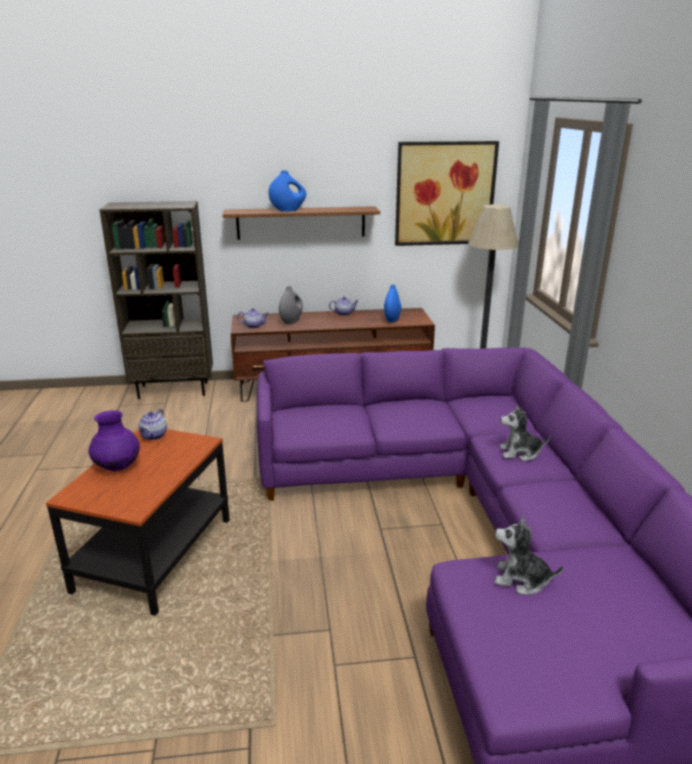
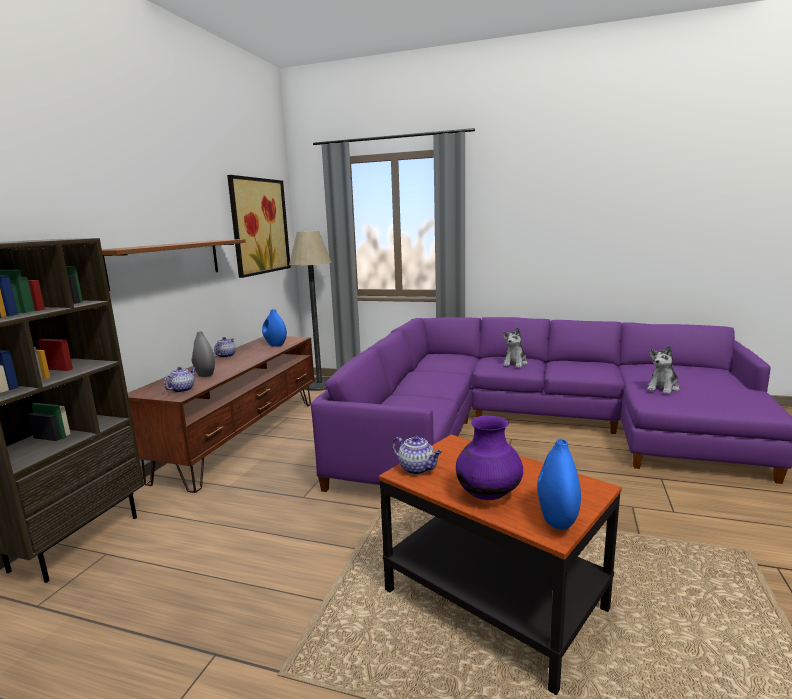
camera: 65 degrees left, 10 degrees down
(288, 210) = (169, 244): blue vase -> blue vase (556, 518)

